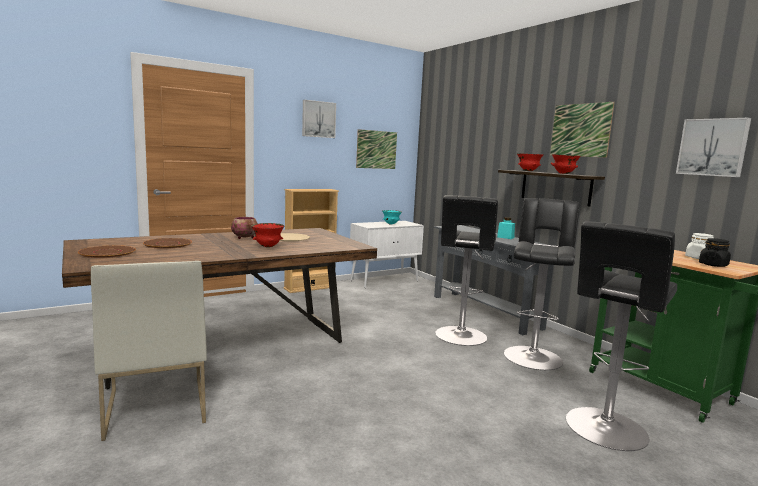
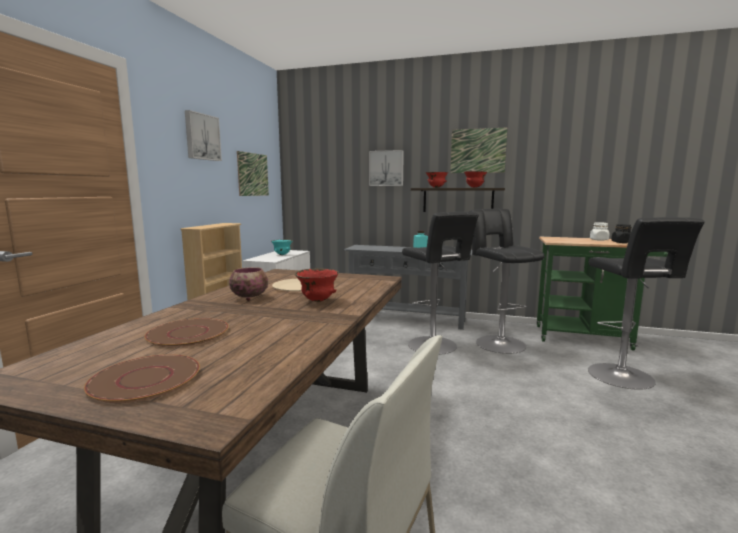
camera: 40 degrees left, 0 degrees up
(713, 147) = (587, 161): picture -> picture (386, 168)

